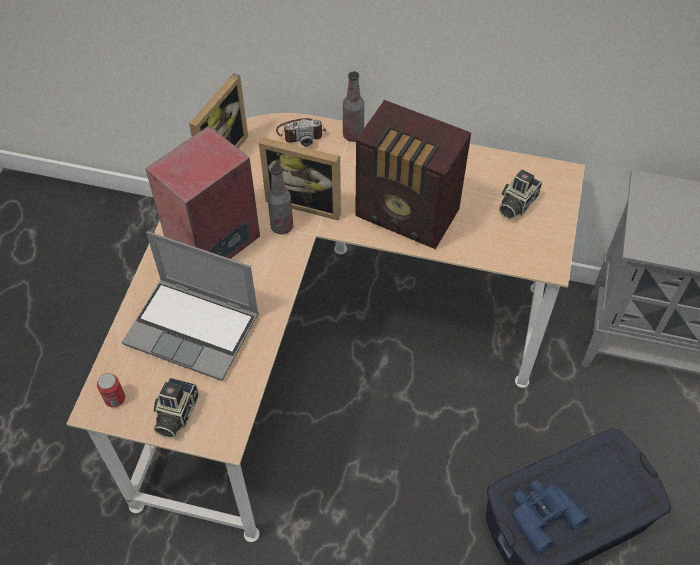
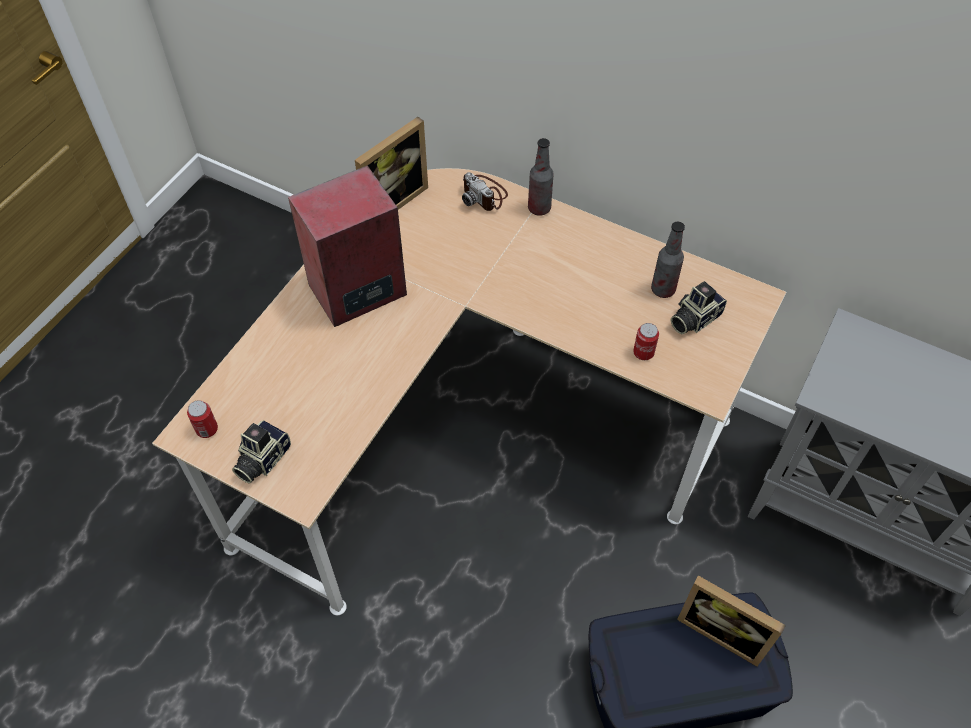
camera: 15 degrees right, 0 degrees up
(194, 329) = (309, 376): laptop -> none
(282, 226) = (432, 289): bottle -> bottle (663, 289)
(301, 133) = (484, 195): camera -> camera turned 45 degrees clockwise
(306, 201) = (466, 268): picture frame -> picture frame (723, 630)
(408, 215) = (570, 306): radio -> none
(483, 242) = (643, 353): none -> can
(541, 514) = (642, 666): blue binoculars -> none

